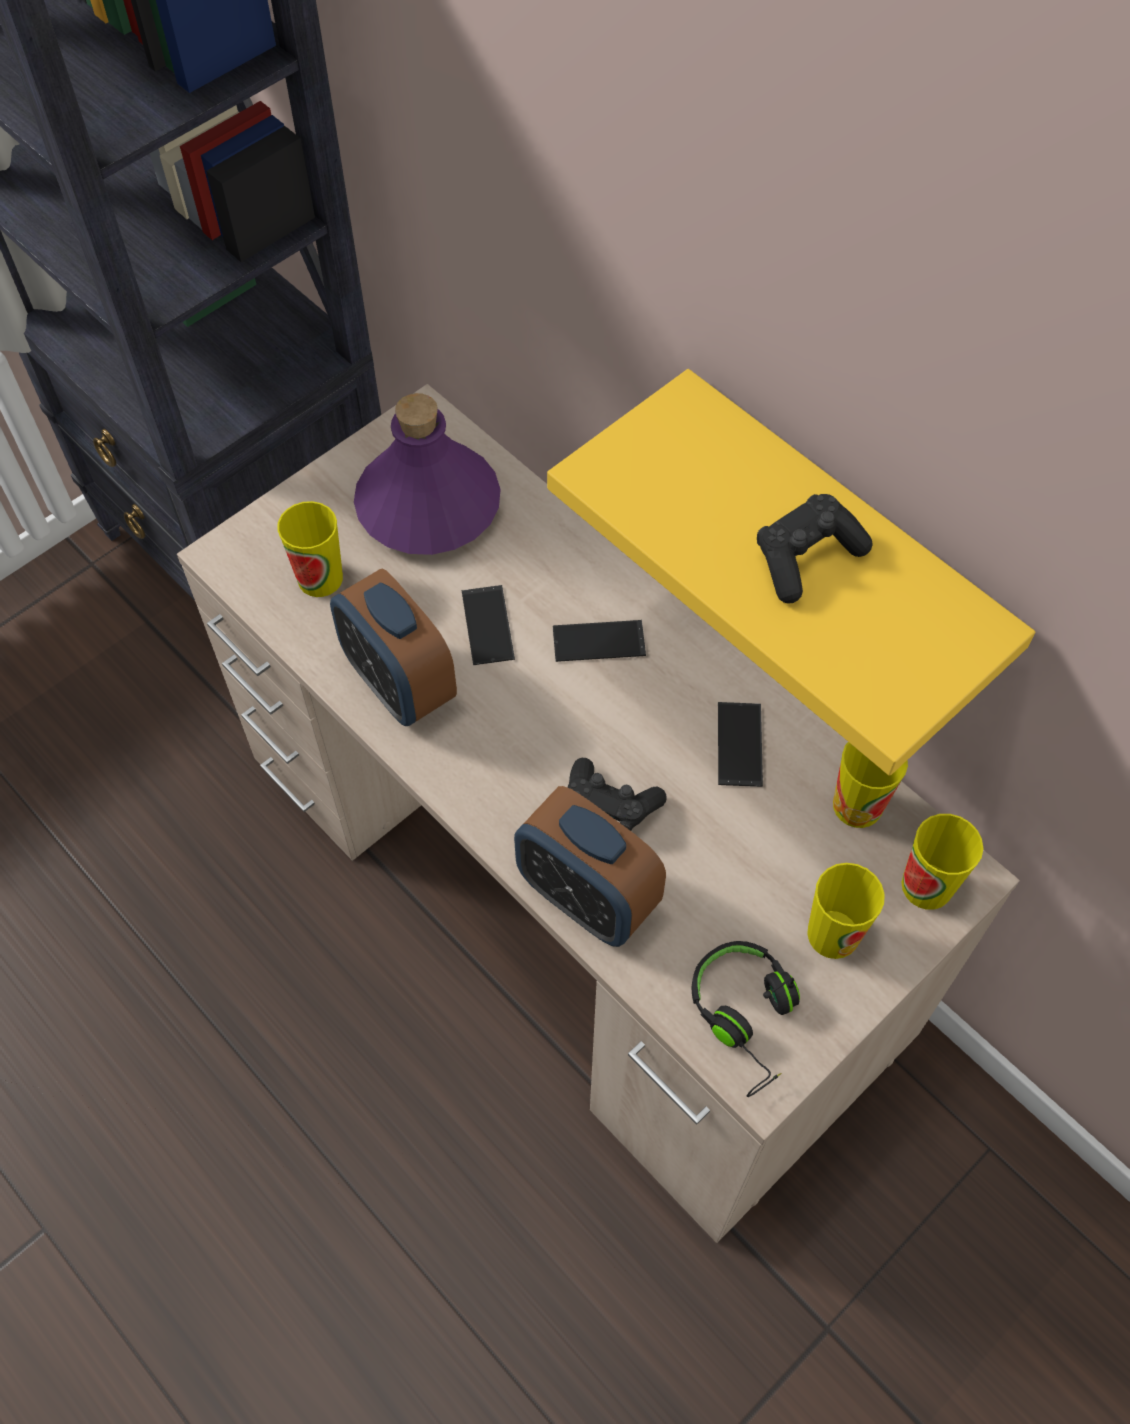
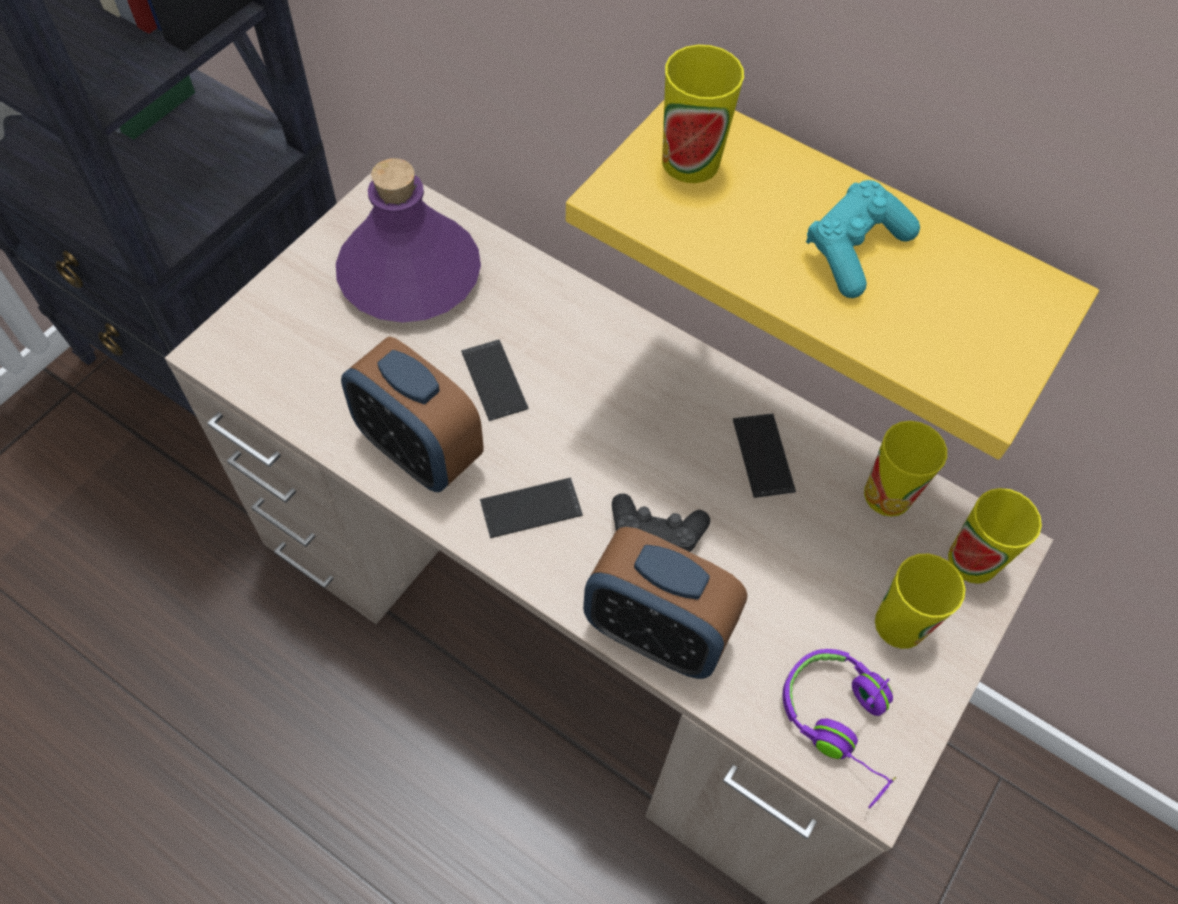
camera: 15 degrees left, 0 degrees up
(320, 578) = (317, 360): cup -> cup (690, 162)
(598, 641) = (605, 379): phone -> phone (531, 508)
(746, 1017) = (841, 724): black headphones -> purple headphones
(805, 558) = (854, 250): black game controller -> turquoise game controller

